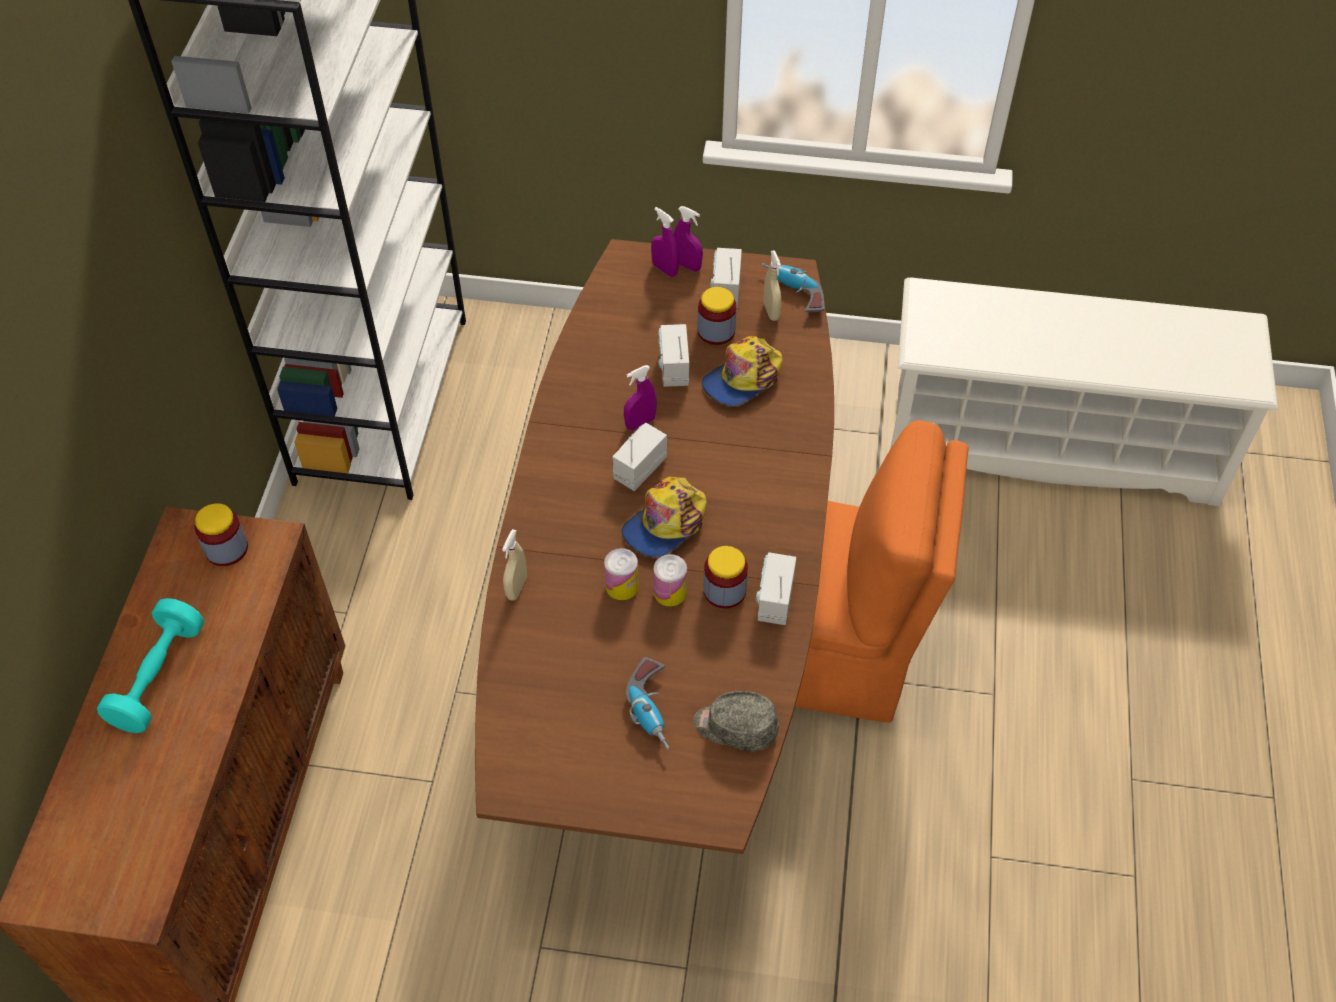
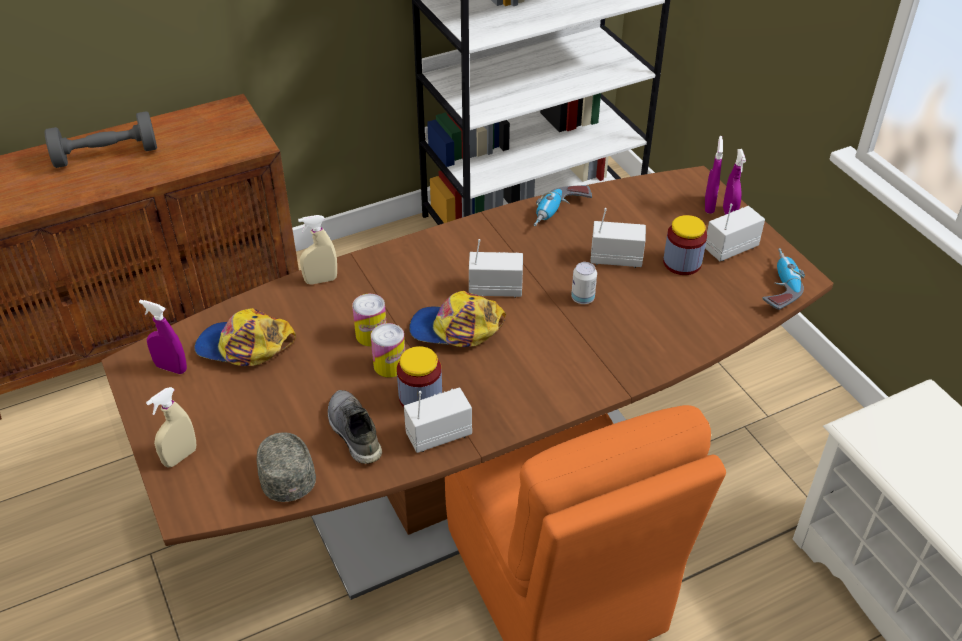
camera: 55 degrees right, 10 degrees down
(158, 677) = (106, 155): turquoise dumbbell -> grey dumbbell
(226, 549) = (230, 131): jar -> none
(640, 423) = (541, 267): purple spray bottle -> purple spray bottle (171, 368)
(654, 709) = (266, 412): power drill -> power drill (559, 213)
(673, 368) = (616, 258): radio -> radio turned 45 degrees clockwise
(701, 419) = (582, 298): none -> can
(727, 657) = (353, 432): none -> grey shoe
(743, 378) = (652, 301): cap -> cap (244, 347)
(771, 311) = (742, 283): beige spray bottle -> beige spray bottle (180, 457)

